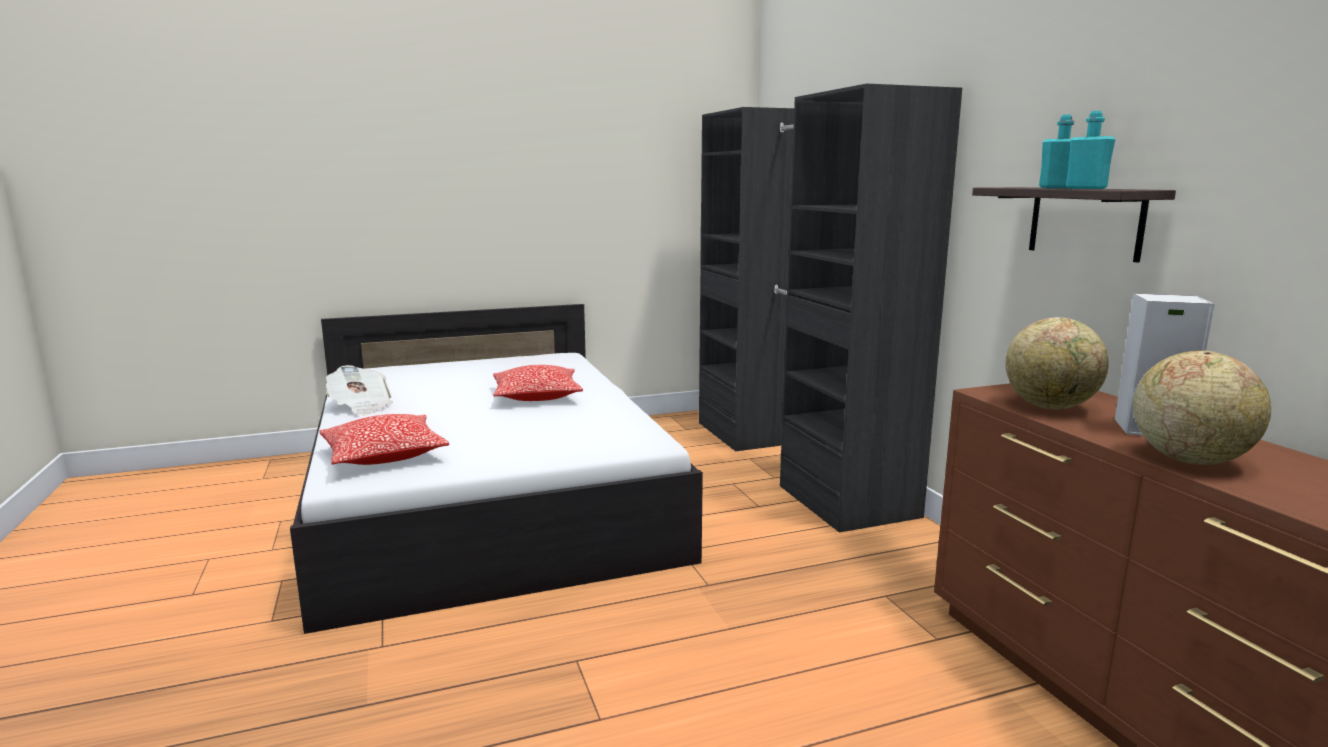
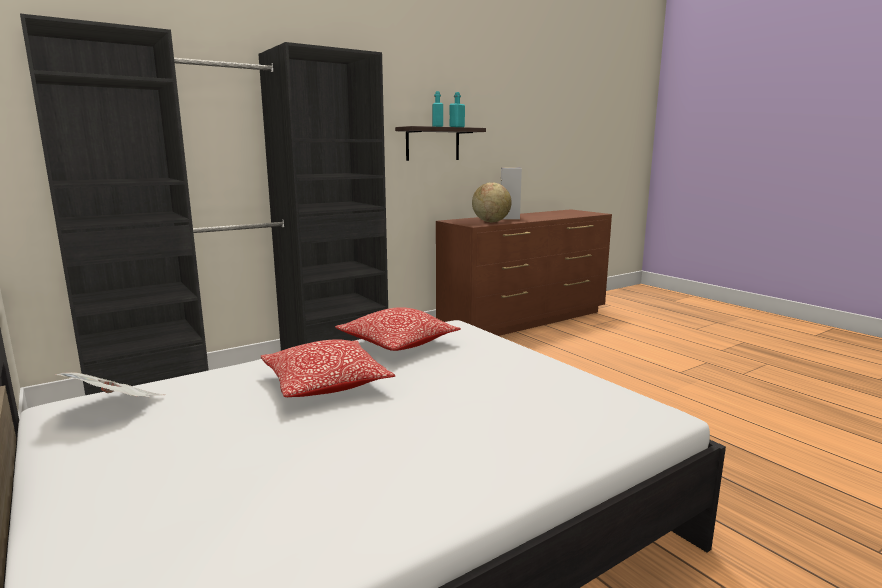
camera: 105 degrees left, 0 degrees up
(361, 407) = (419, 499): newspaper -> newspaper (116, 407)
(384, 456) = (584, 411): pillow -> pillow (397, 343)
(1189, 460) = (542, 218): globe -> none

